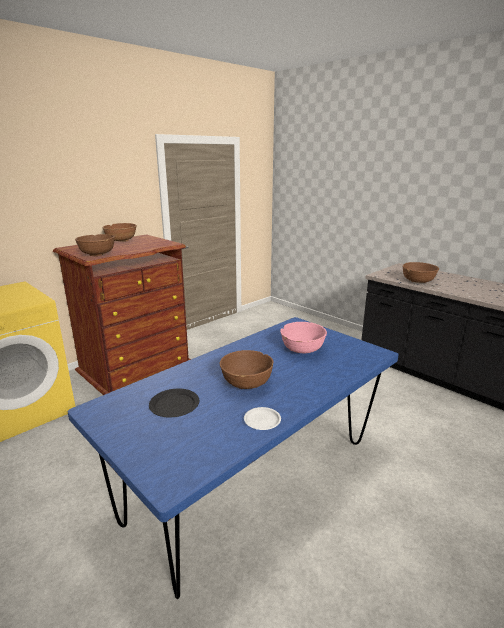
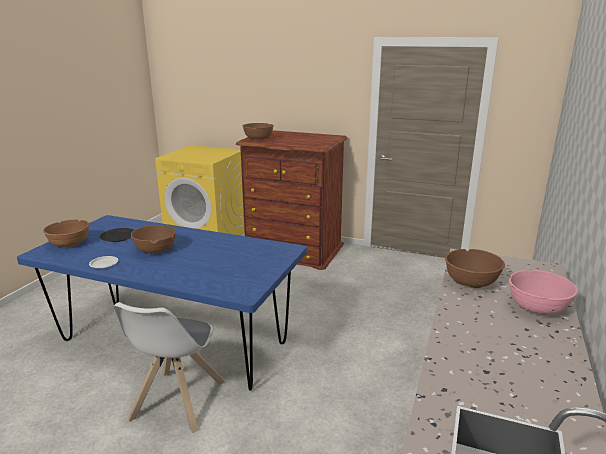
camera: 65 degrees right, 0 degrees up
(121, 240) = (309, 135): brown bowl -> brown bowl (69, 244)
(302, 349) = (228, 260): pink bowl -> pink bowl (537, 308)
(358, 494) = (177, 402): none -> chair

